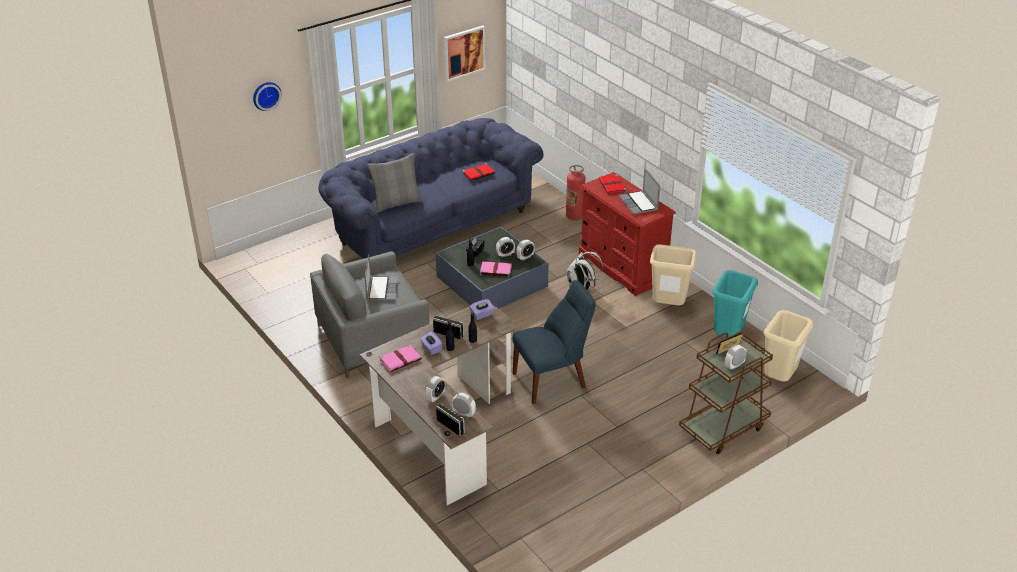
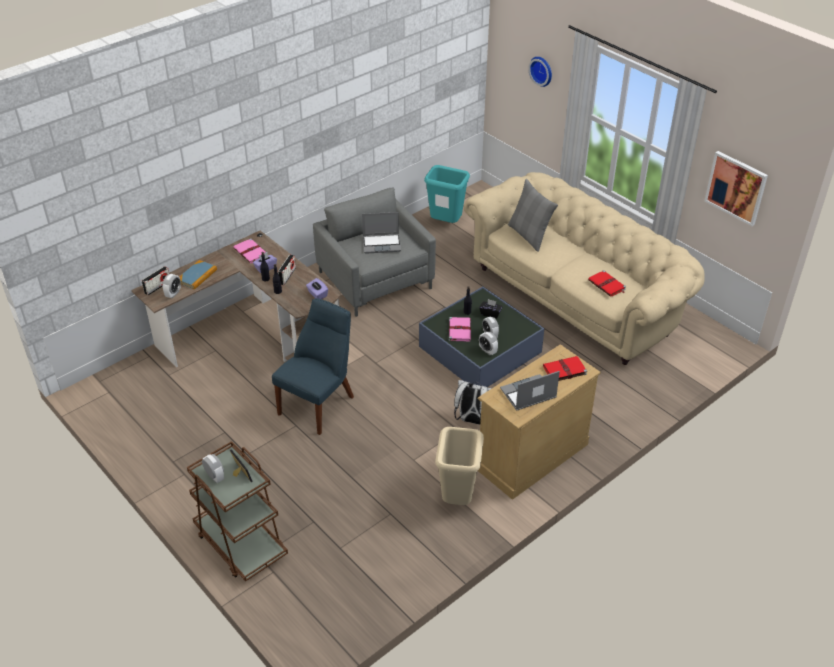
camera: 85 degrees right, 5 degrees up
(430, 223) = (578, 297): blue sofa -> beige sofa
(435, 397) = (197, 276): alarm clock -> book
(552, 380) = (319, 403): blue chair -> blue chair turned 120 degrees counterclockwise
(574, 216) = (631, 410): fire extinguisher -> none
(622, 267) = (531, 456): red dresser -> beige dresser
(728, 336) = (405, 556): turquoise trash can -> turquoise trash can (446, 224)
(779, 380) = (324, 604): beige trash can -> none

